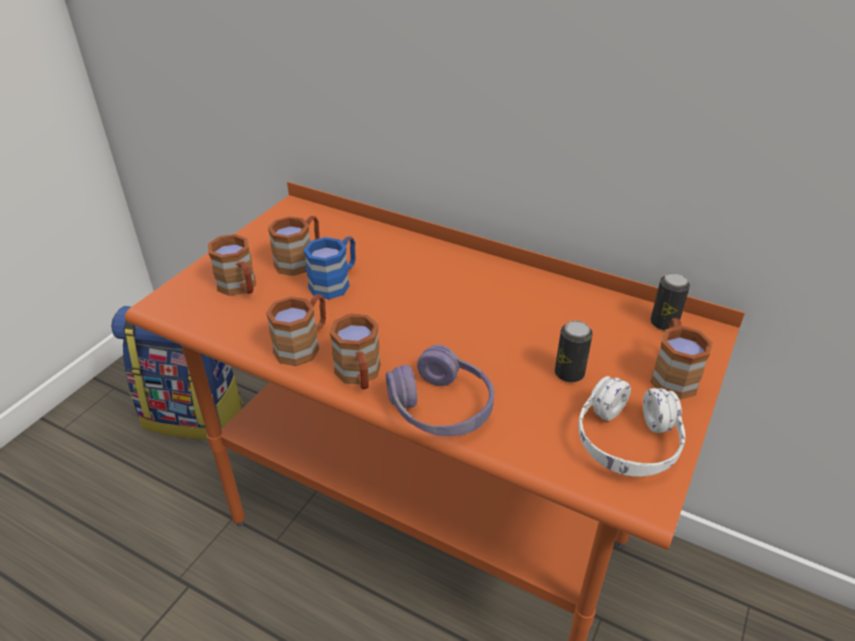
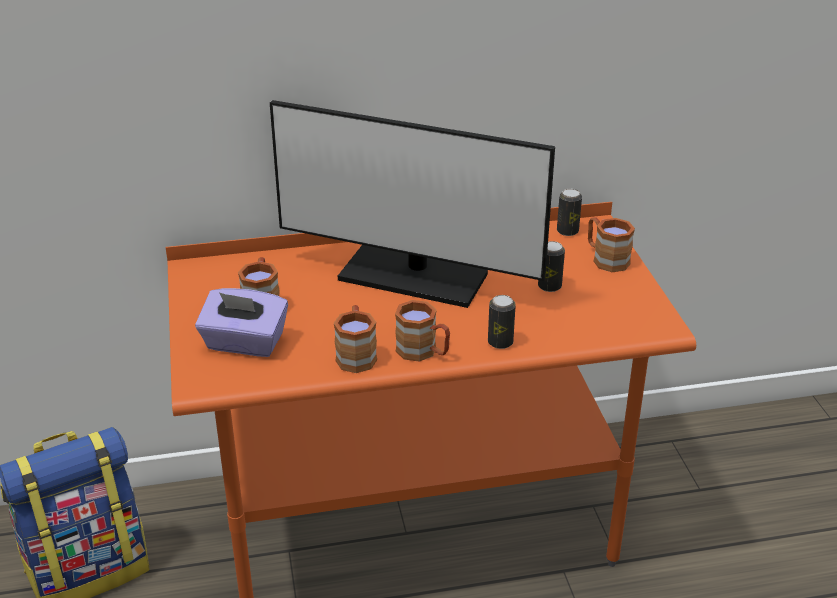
camera: 40 degrees left, 5 degrees down
(240, 288) = (244, 343): brown mug -> purple tissue box
(335, 282) = (315, 305): blue mug -> none
(441, 407) = (500, 342): purple headphones -> can
(448, 297) = (413, 277): none -> monitor
(627, 441) = (624, 306): white headphones -> none

